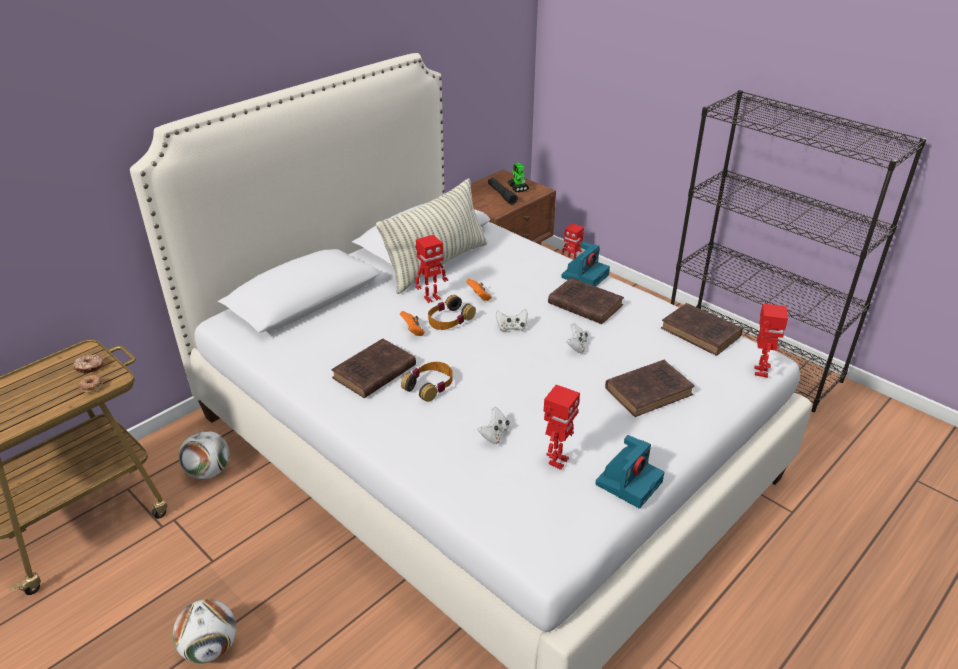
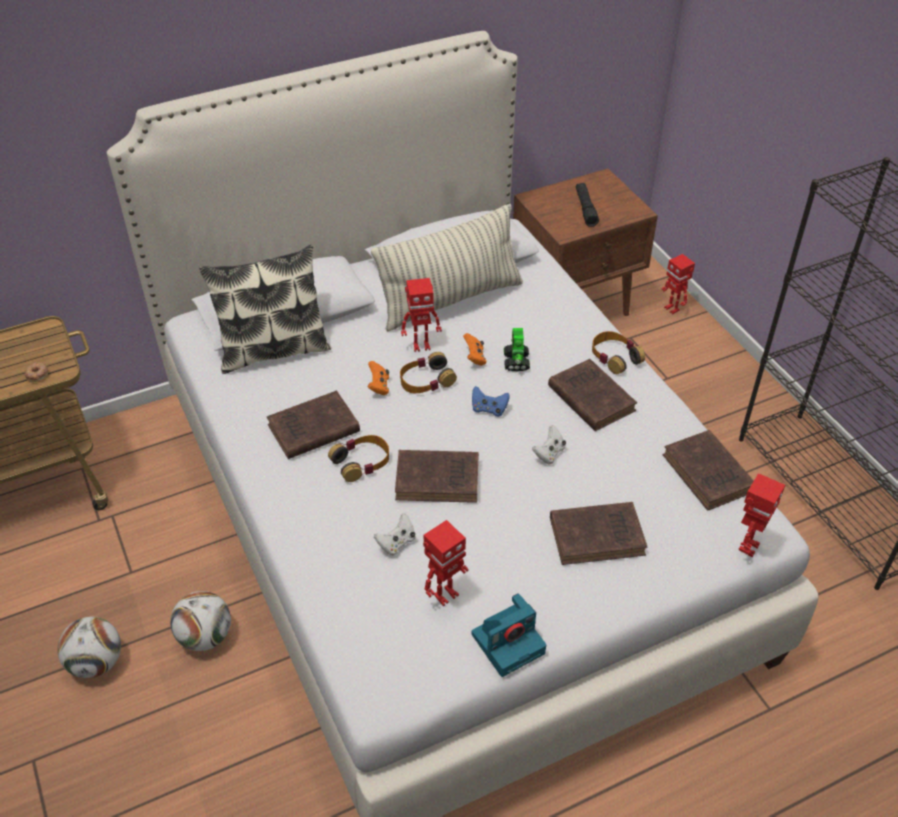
camera: 20 degrees right, 10 degrees up
(89, 367) = (43, 350): donut -> none
(208, 471) = (163, 470): football -> football (205, 636)
(307, 325) = (273, 350): none -> pillow
(502, 382) = (440, 480): none -> brown book
(511, 328) = (489, 409): white game controller -> blue game controller
(518, 188) = (611, 202): toy robot -> toy robot (516, 362)
(585, 275) = (614, 357): camera -> headphones

